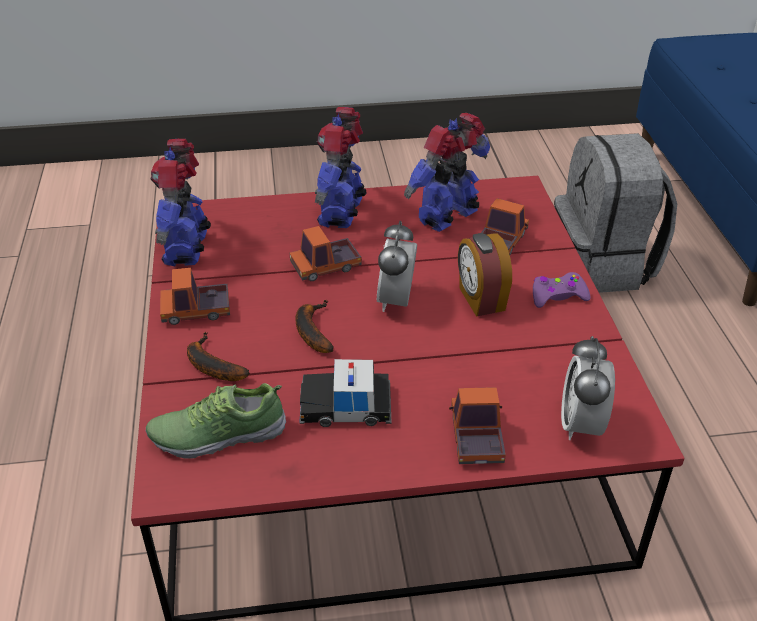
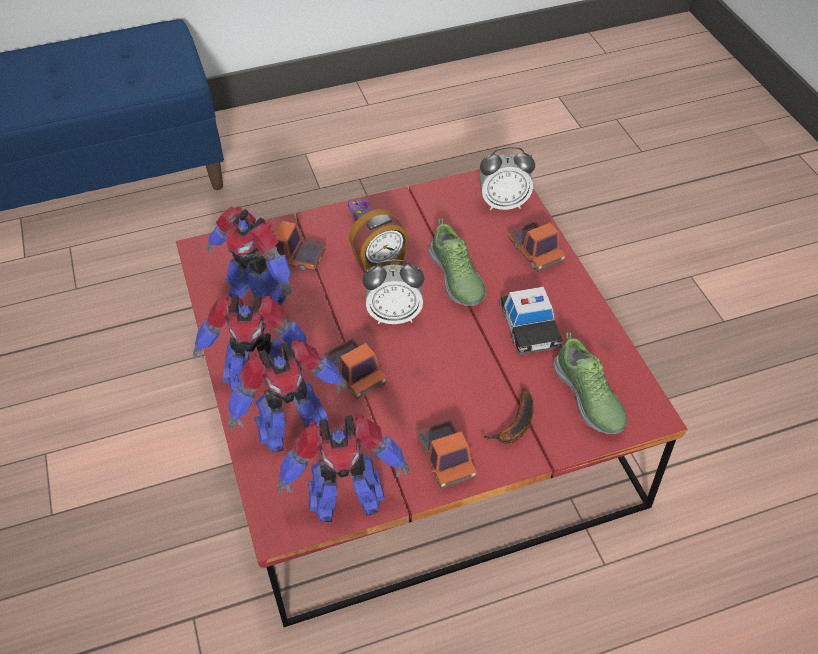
camera: 100 degrees left, 10 degrees up
(277, 225) = (291, 429): none -> toy robot
(311, 330) = (449, 365): banana -> none
(443, 356) = (456, 278): none -> shoe
(476, 438) = (535, 252): toy truck -> toy truck turned 105 degrees counterclockwise
(603, 266) = (170, 272): grey backpack -> none

